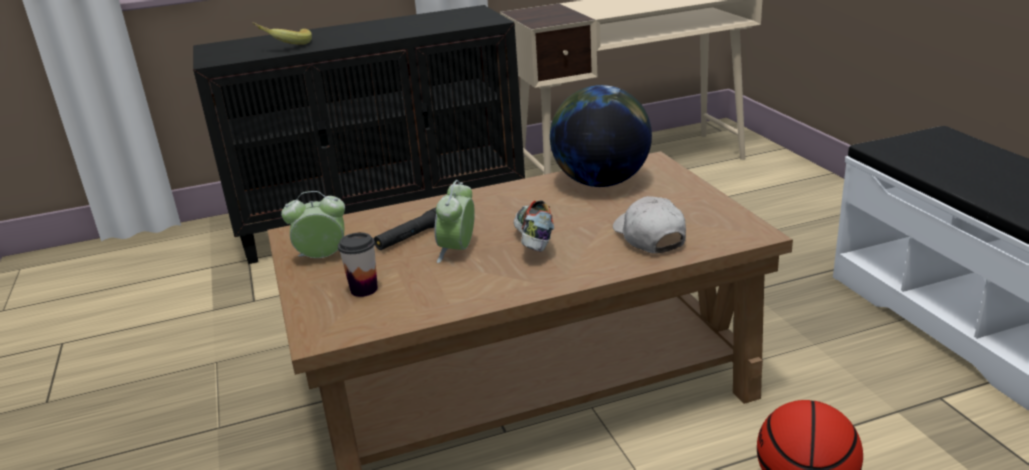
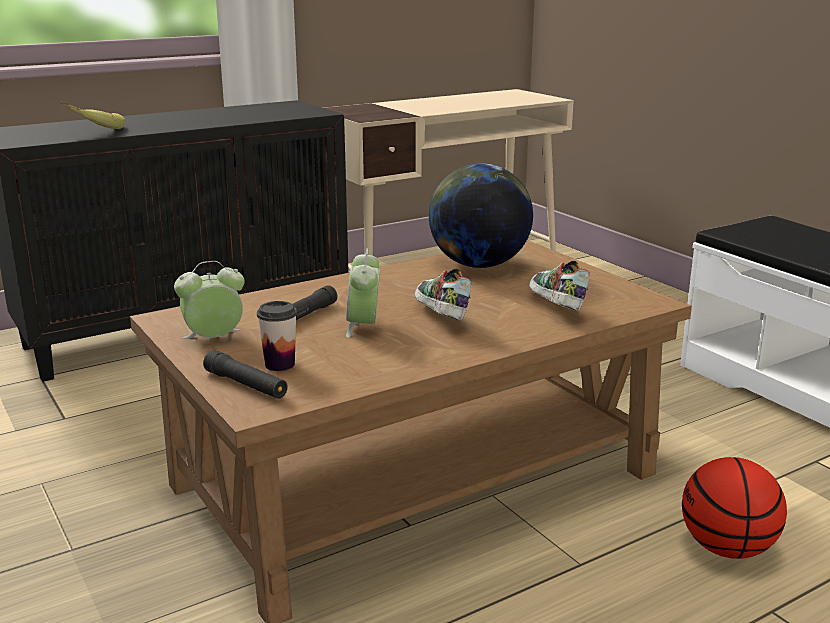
camera: 15 degrees left, 5 degrees down
(324, 310) = (246, 385): none -> black flashlight
(649, 237) = (554, 308): white cap -> shoe

